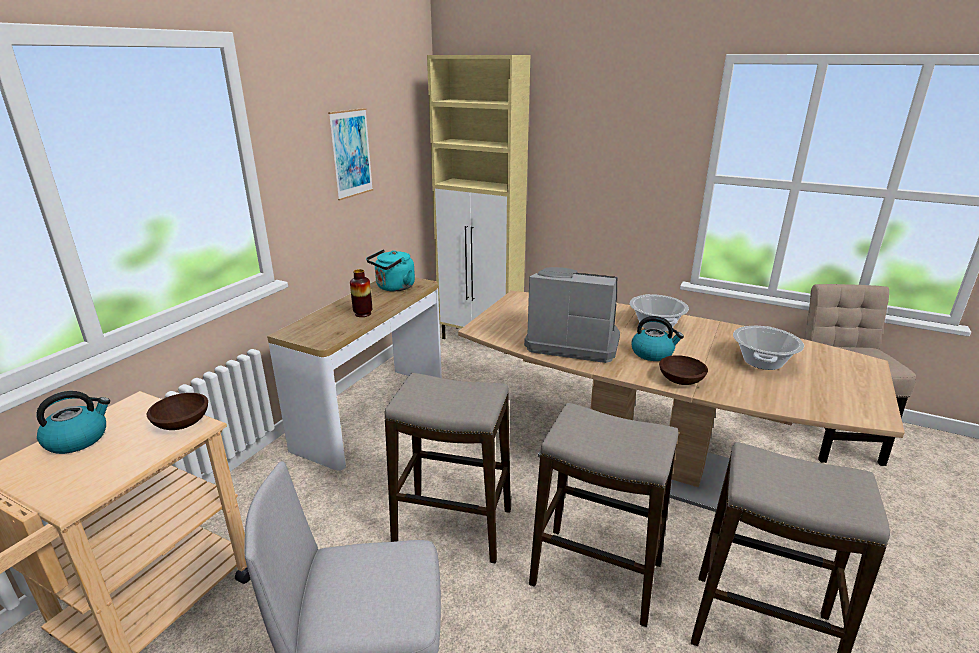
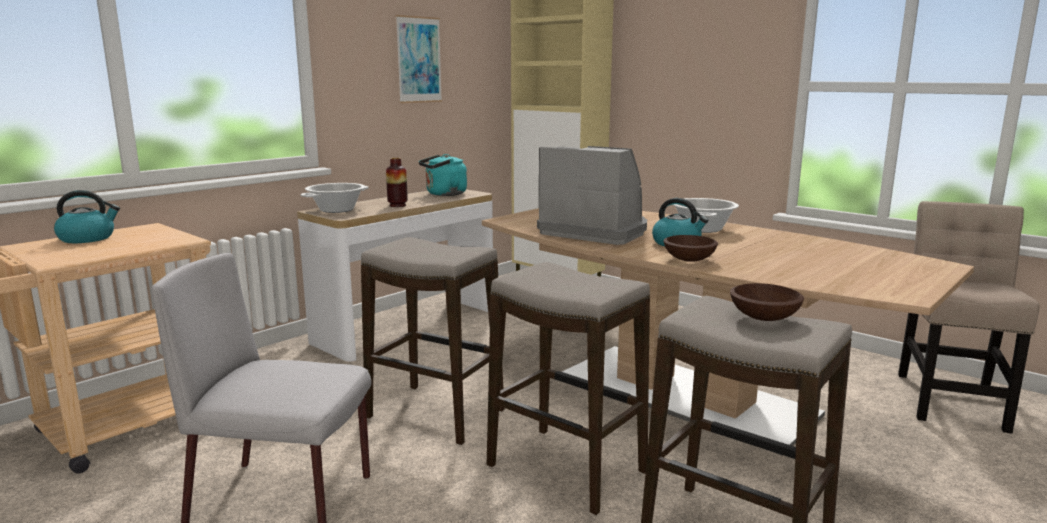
camera: 15 degrees right, 10 degrees down
(182, 423) = (175, 237): brown bowl -> brown bowl (764, 317)
(762, 362) = (804, 256): cooking pot -> cooking pot (336, 210)

